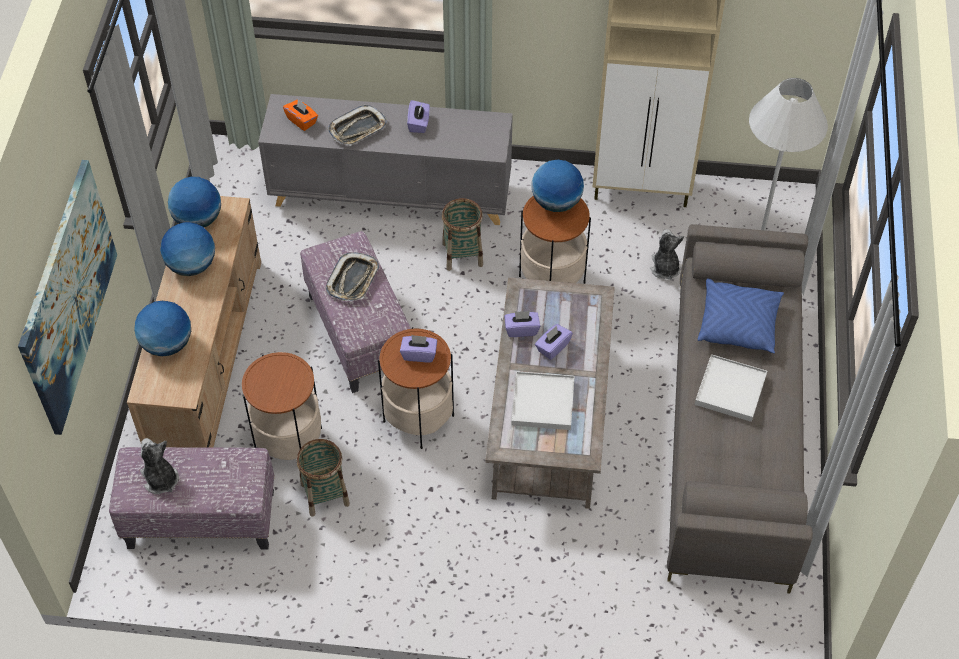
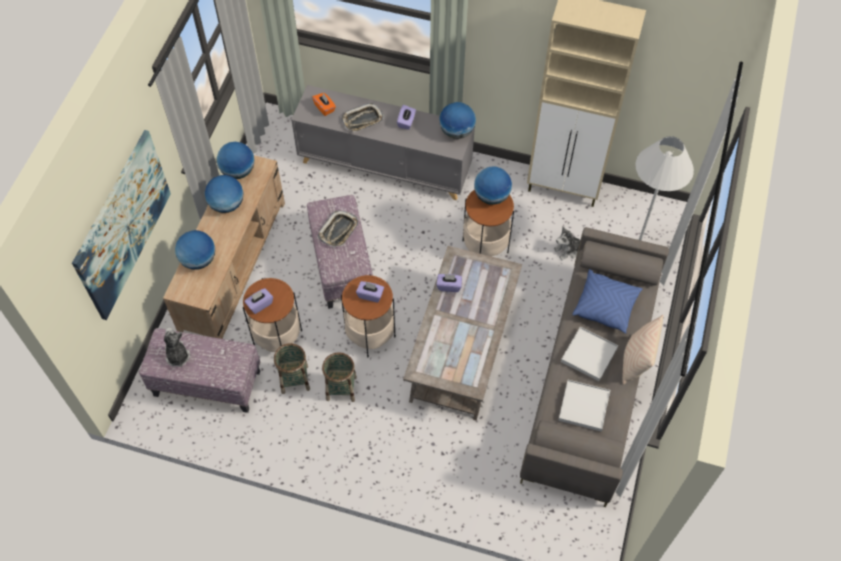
camera: 10 degrees right, 5 degrees up
(462, 254) = (426, 218): basket -> basket (341, 388)
(490, 127) = (457, 132): none -> globe
(543, 402) = (452, 343): white tray -> white tray (584, 406)
(552, 347) = (468, 303): purple tissue box -> purple tissue box (260, 304)
(665, 268) = (568, 250): plush toy -> plush toy turned 120 degrees counterclockwise
(794, 388) = (635, 361): none -> beige pillow

